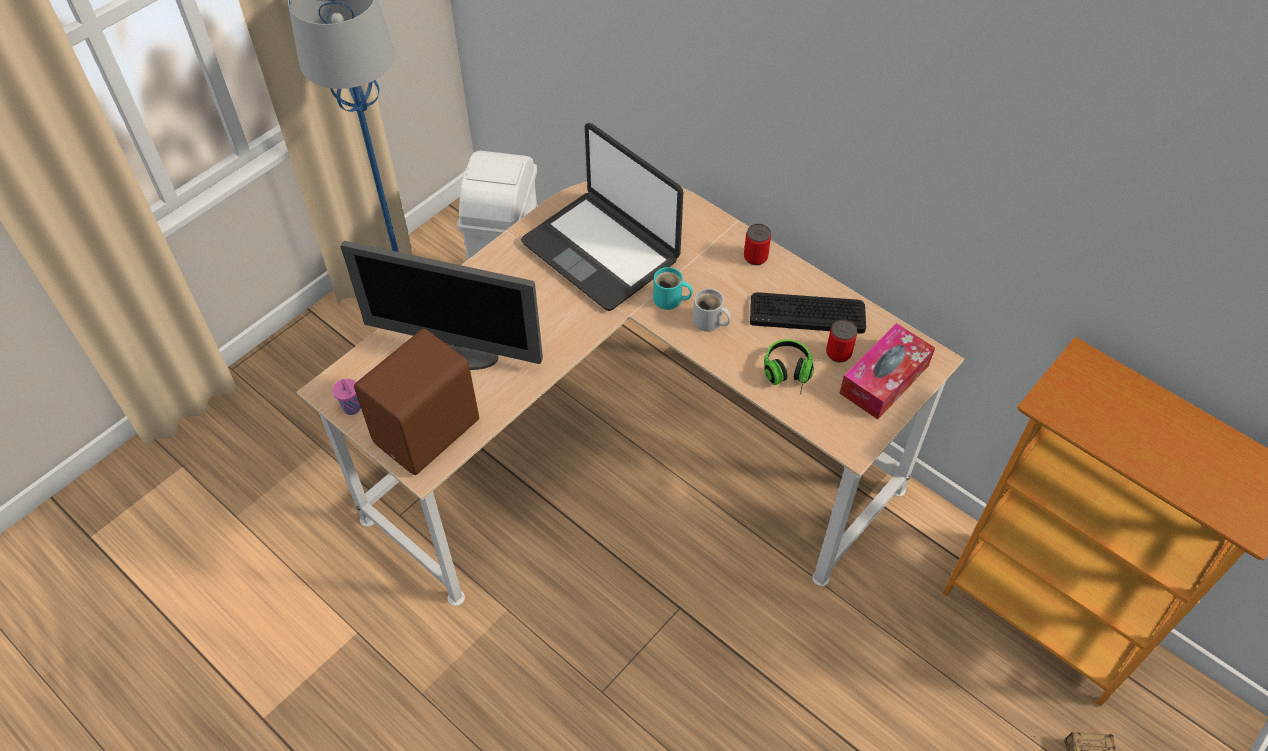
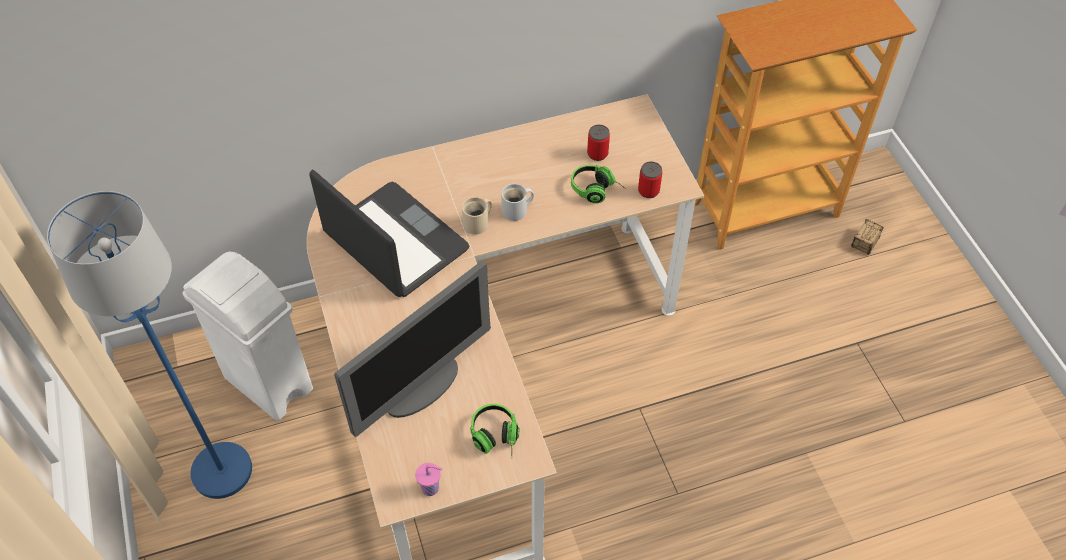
camera: 60 degrees left, 0 degrees up
(430, 432) = (496, 439): brown speaker -> headphones
(601, 250) = (394, 242): laptop -> laptop turned 120 degrees counterclockwise
(670, 300) = (478, 223): turquoise mug -> beige mug
(755, 257) = (476, 154): can -> can (648, 191)
(807, 313) = (550, 152): keyboard -> none
(884, 379) = (636, 142): tissue box -> none

